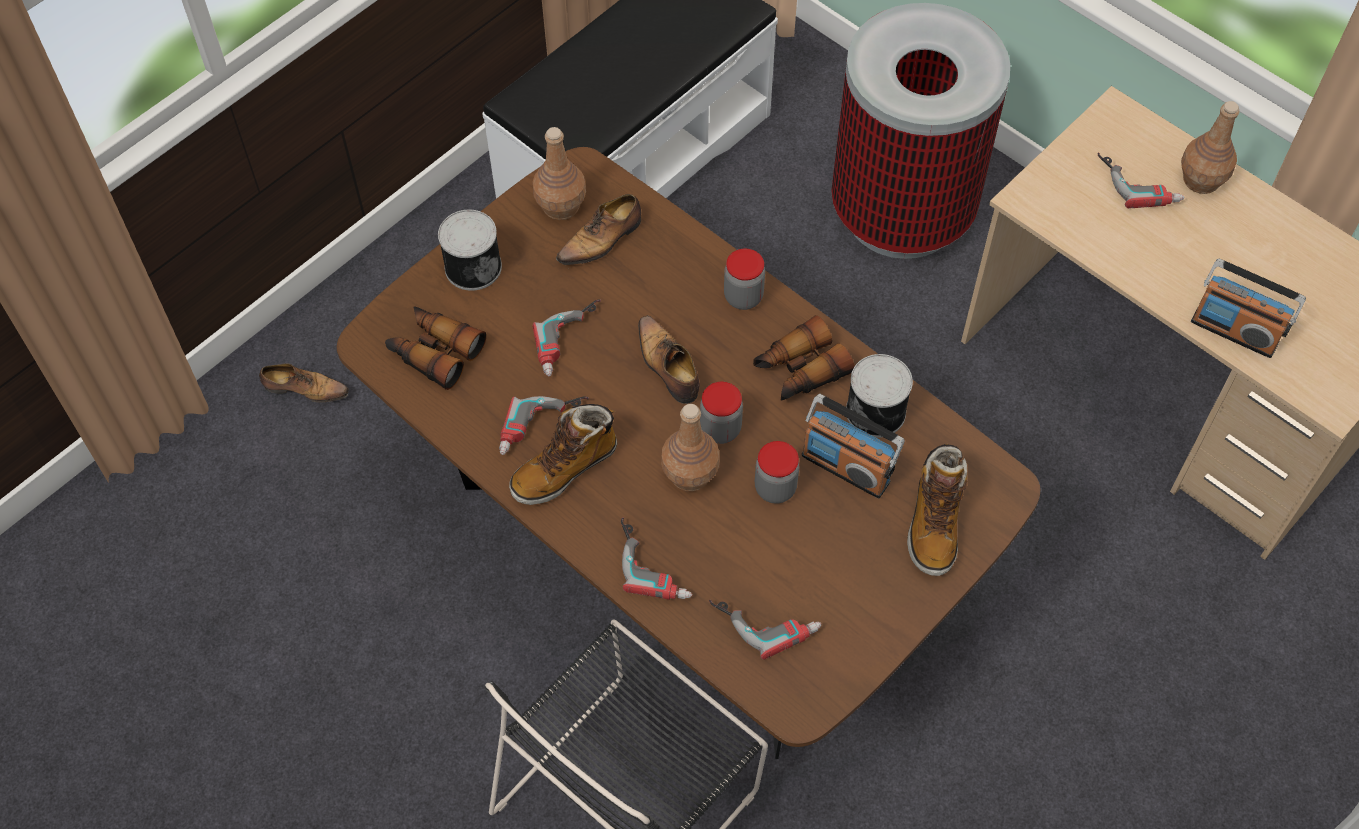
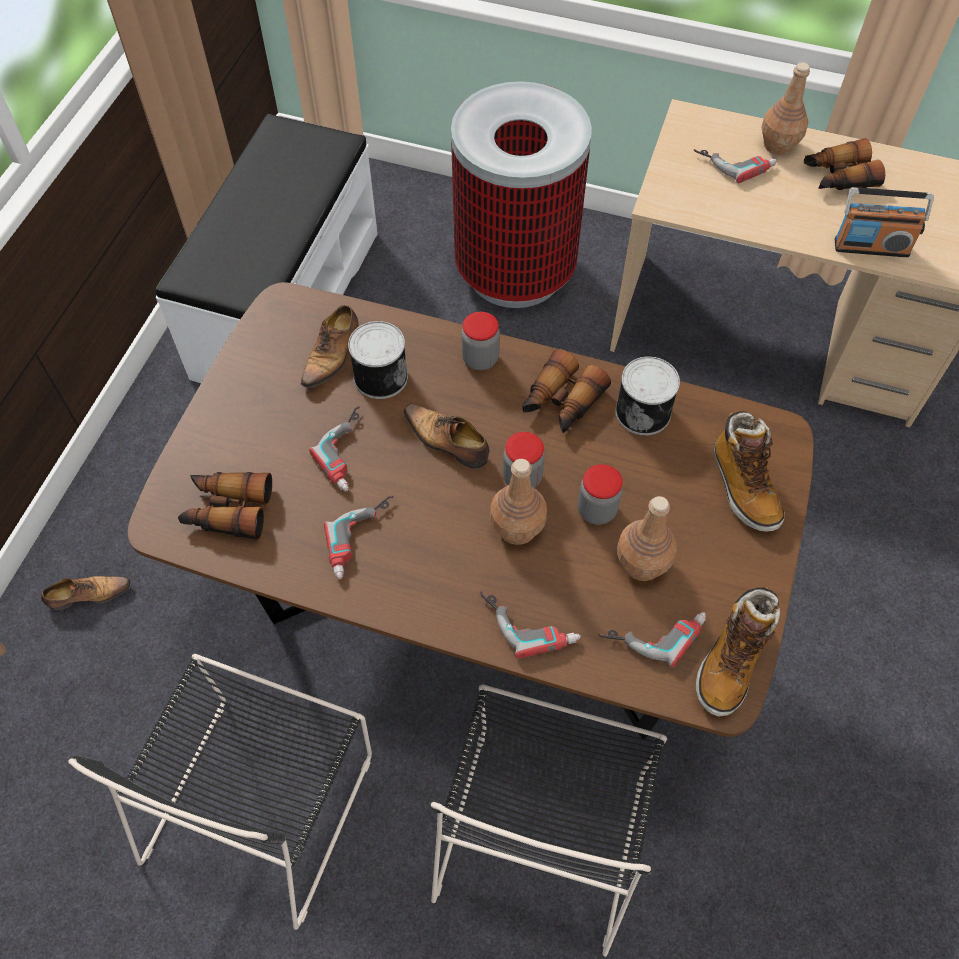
camera: 25 degrees left, 0 degrees up
(378, 652) = (263, 800): none -> black chair
(472, 266) = (225, 420): can -> can (379, 376)
(560, 206) = (280, 340): brown bottle -> brown bottle (642, 564)
(565, 469) = (403, 568): boot -> boot (731, 661)
(846, 467) = (645, 468): radio -> none
(1247, 240) = (838, 177): none -> binoculars

